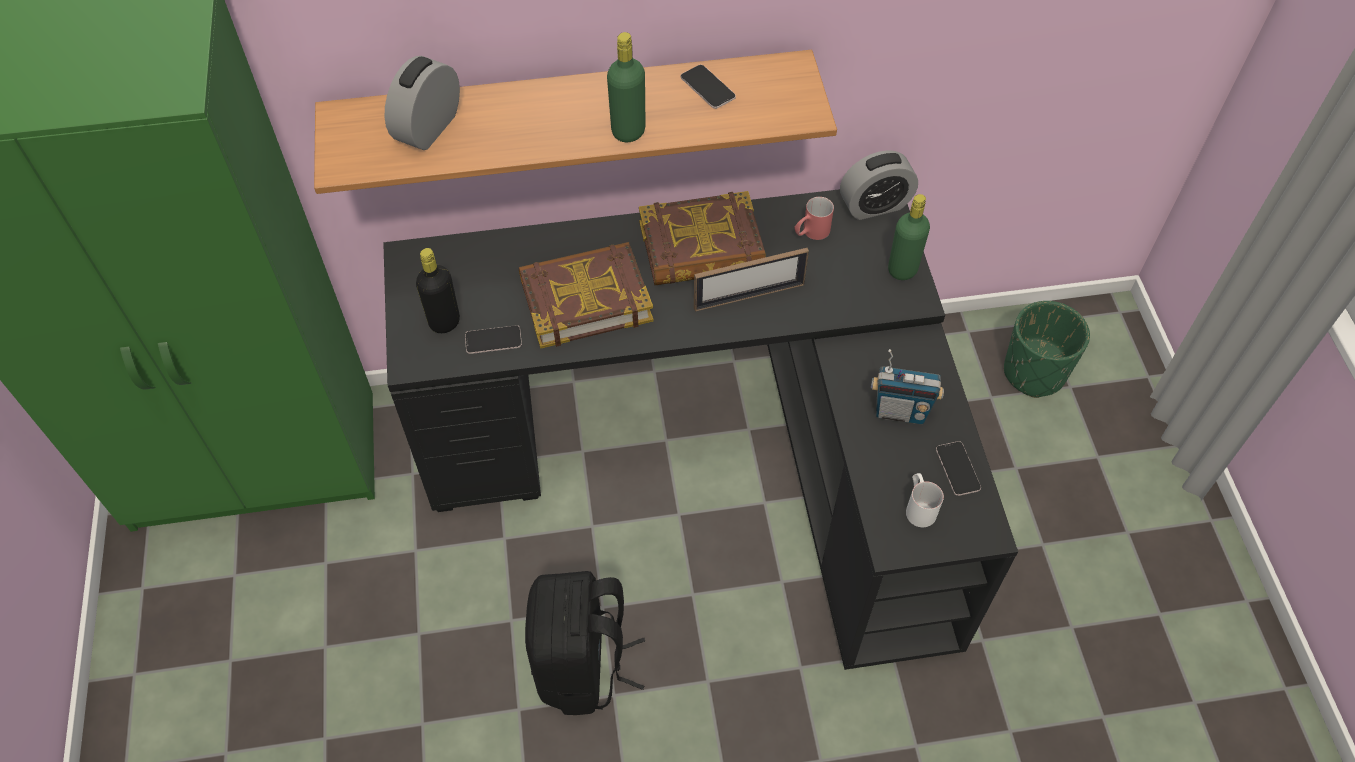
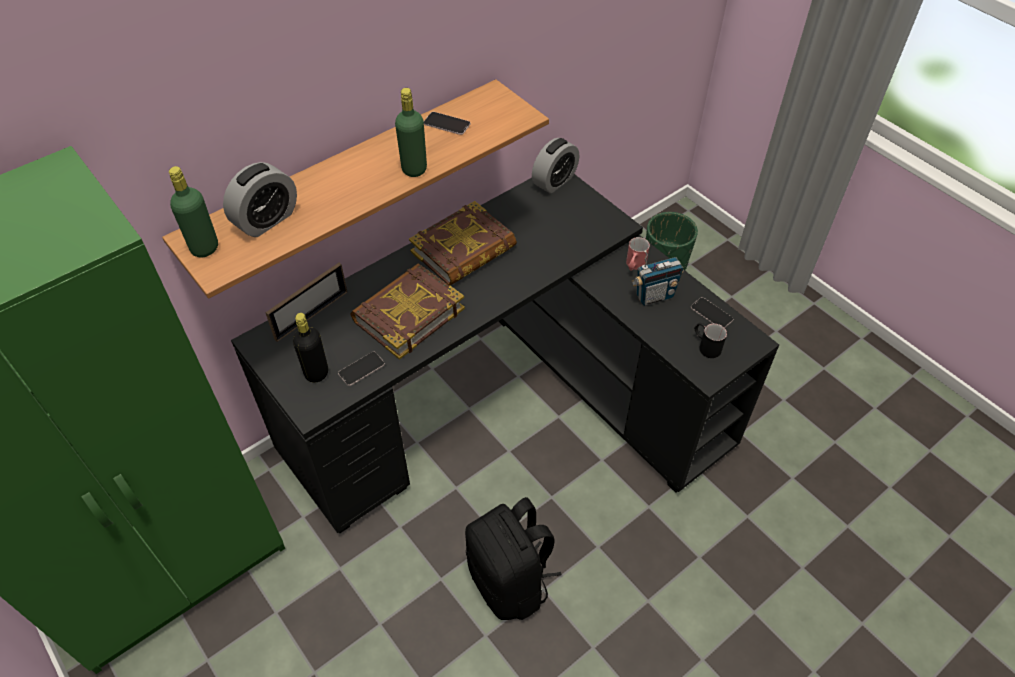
camera: 30 degrees left, 5 degrees down
(428, 128) = (266, 220): alarm clock -> alarm clock turned 135 degrees counterclockwise
(749, 296) = (516, 266): picture frame -> picture frame (311, 315)
(811, 233) = (527, 213): red mug -> red mug (634, 266)
(902, 269) = (598, 211): green bottle -> green bottle (204, 248)
(918, 506) = (705, 346): white mug -> black mug

